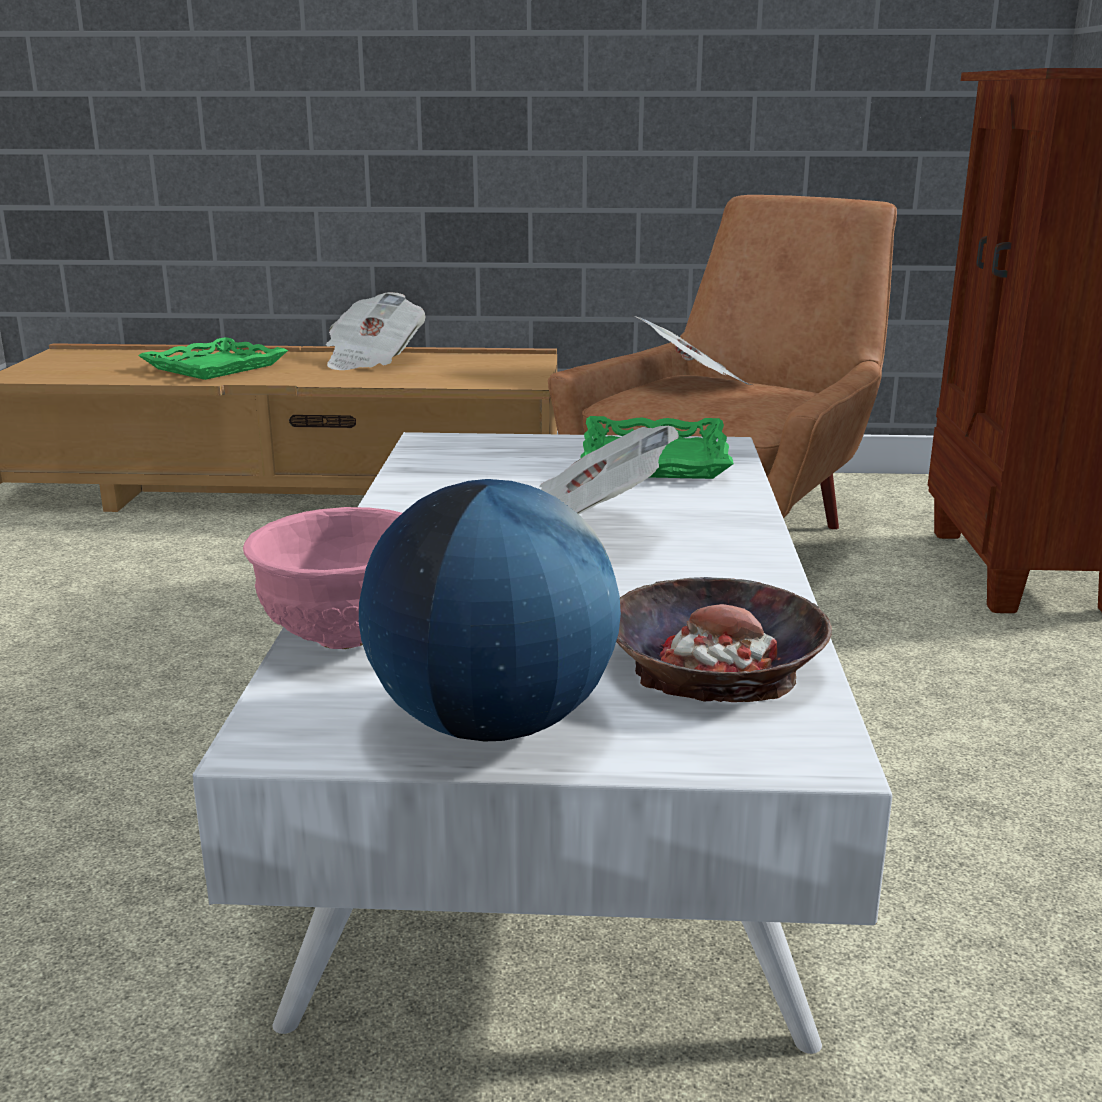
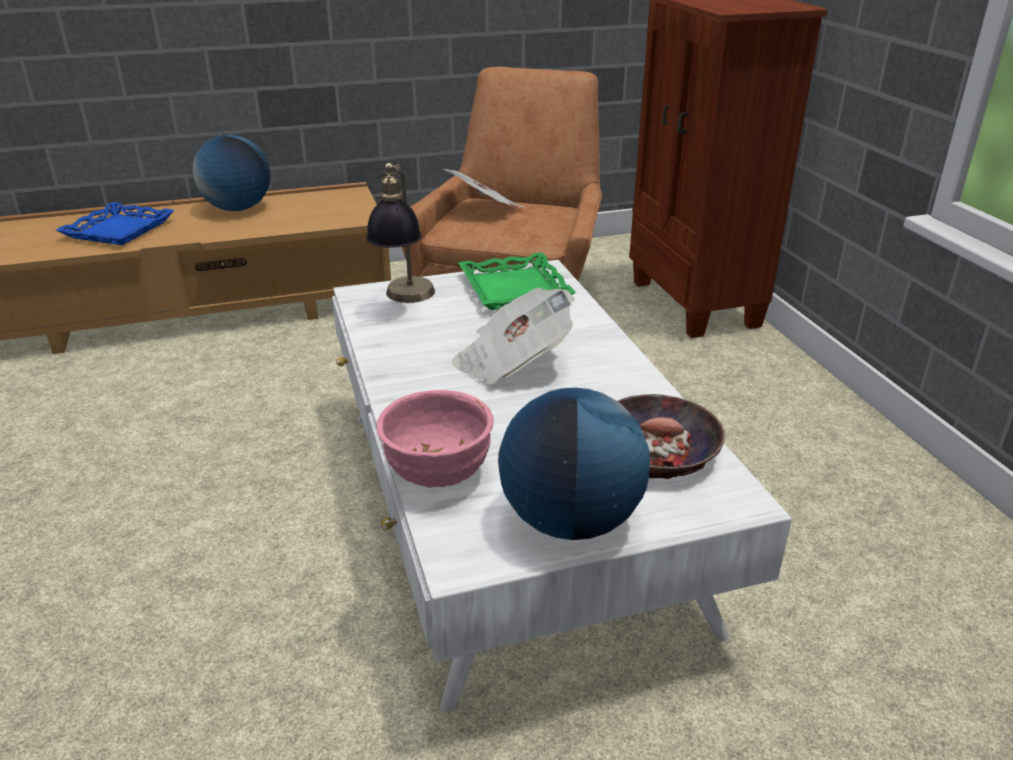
camera: 20 degrees left, 10 degrees up
(214, 367) = (118, 230): green tray -> blue tray
(372, 360) = (237, 209): newspaper -> globe
(484, 454) = (404, 301): none -> table lamp

